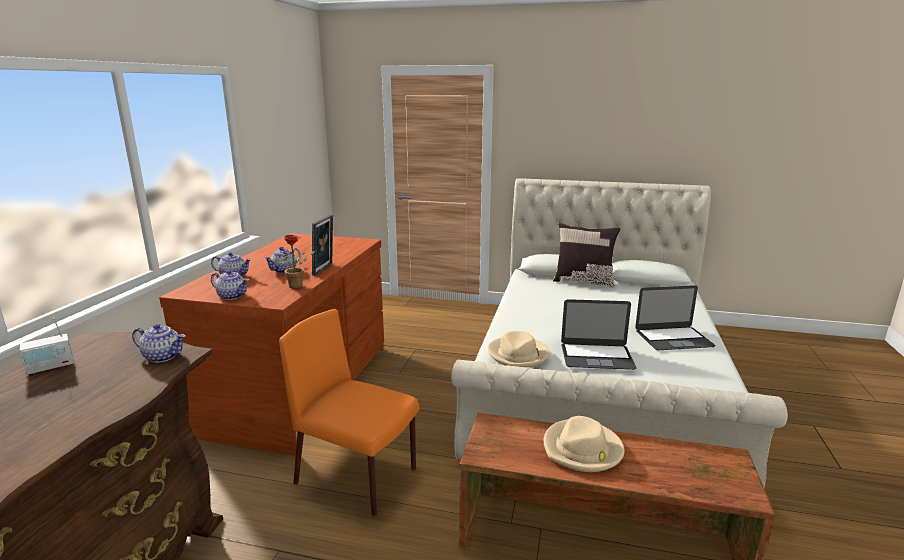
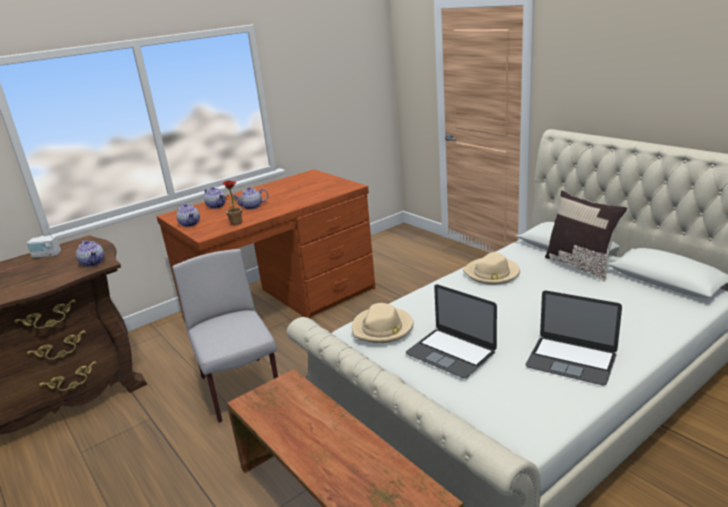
camera: 40 degrees right, 5 degrees up
(324, 269) = (277, 211): picture frame -> none
(358, 477) = (241, 389): orange chair -> grey chair
(582, 449) = (319, 431): beige hat -> beige hat (492, 273)

